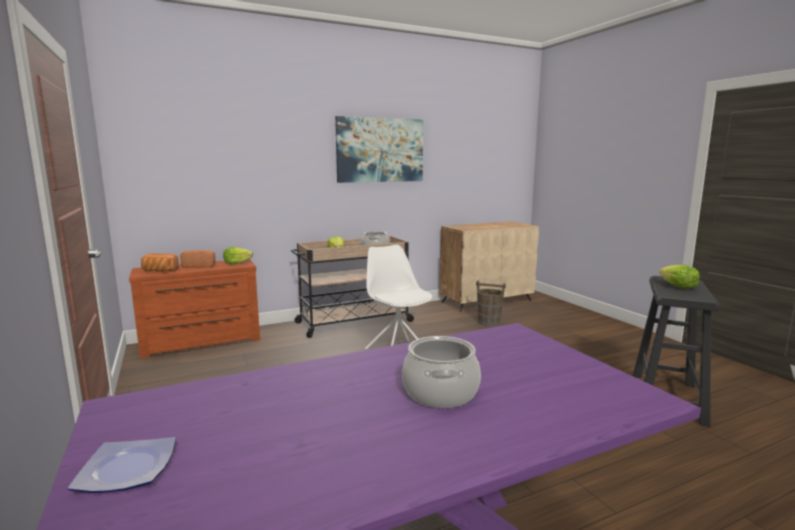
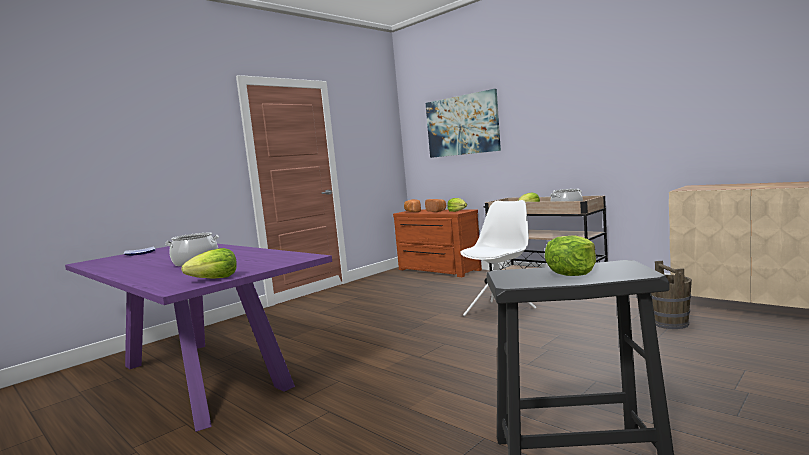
camera: 70 degrees right, 5 degrees down
(380, 150) = (597, 96): picture -> picture (462, 125)
(608, 378) = (215, 279): none -> lettuce

